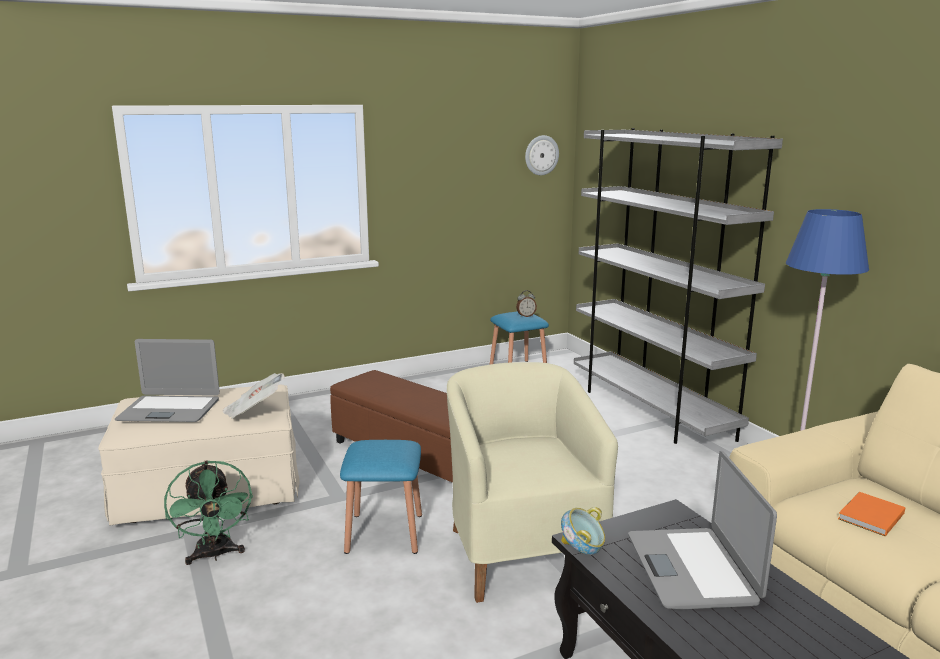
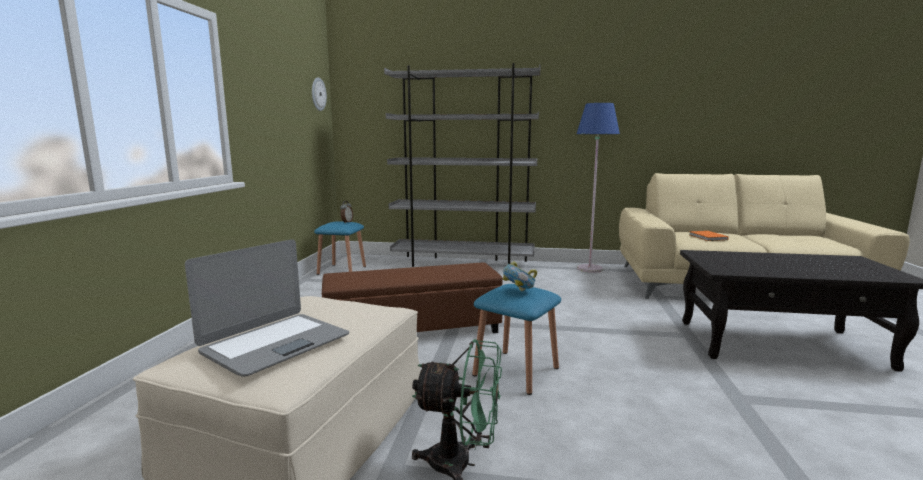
camera: 55 degrees left, 5 degrees down
(254, 411) = (366, 309): newspaper -> none
(521, 551) = (588, 336): beige armchair -> none
(582, 551) = (736, 273): bowl -> bowl (519, 292)
(692, 569) = (762, 262): laptop -> none

